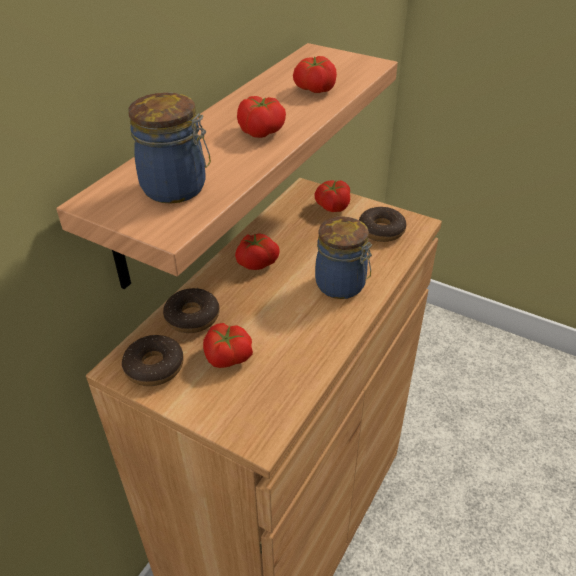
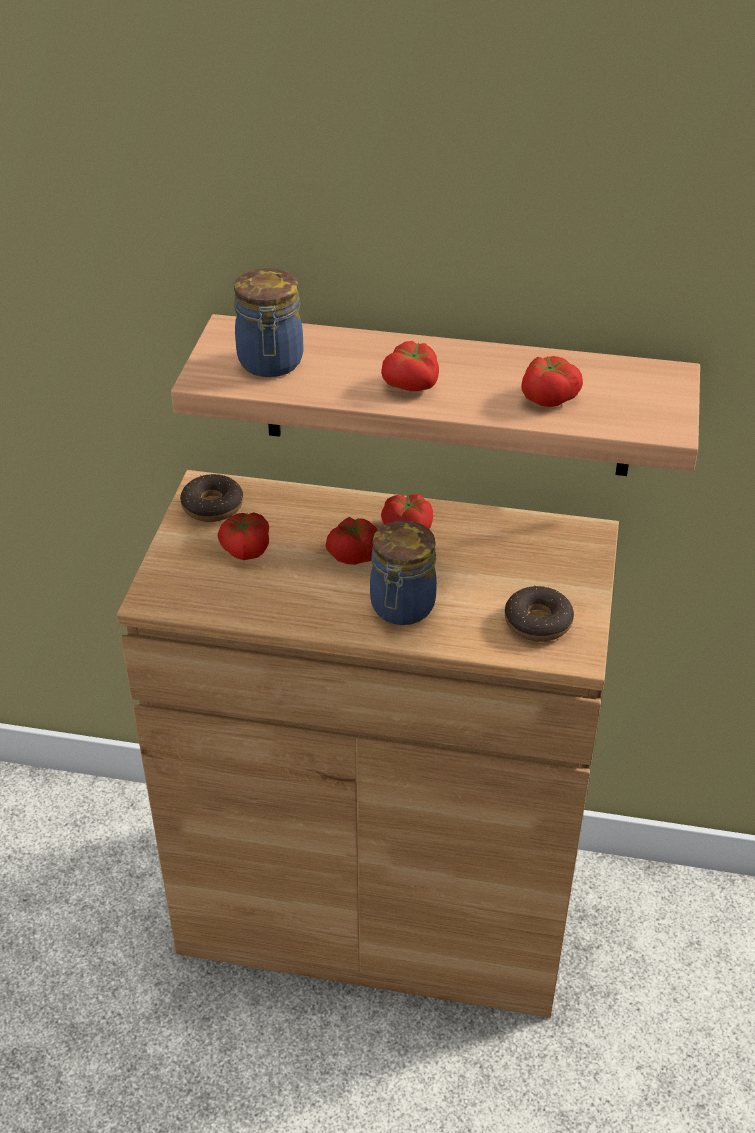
camera: 70 degrees right, 0 degrees up
(192, 317) = (292, 509): donut -> none
(331, 206) = (565, 565): tomato -> tomato (354, 554)

